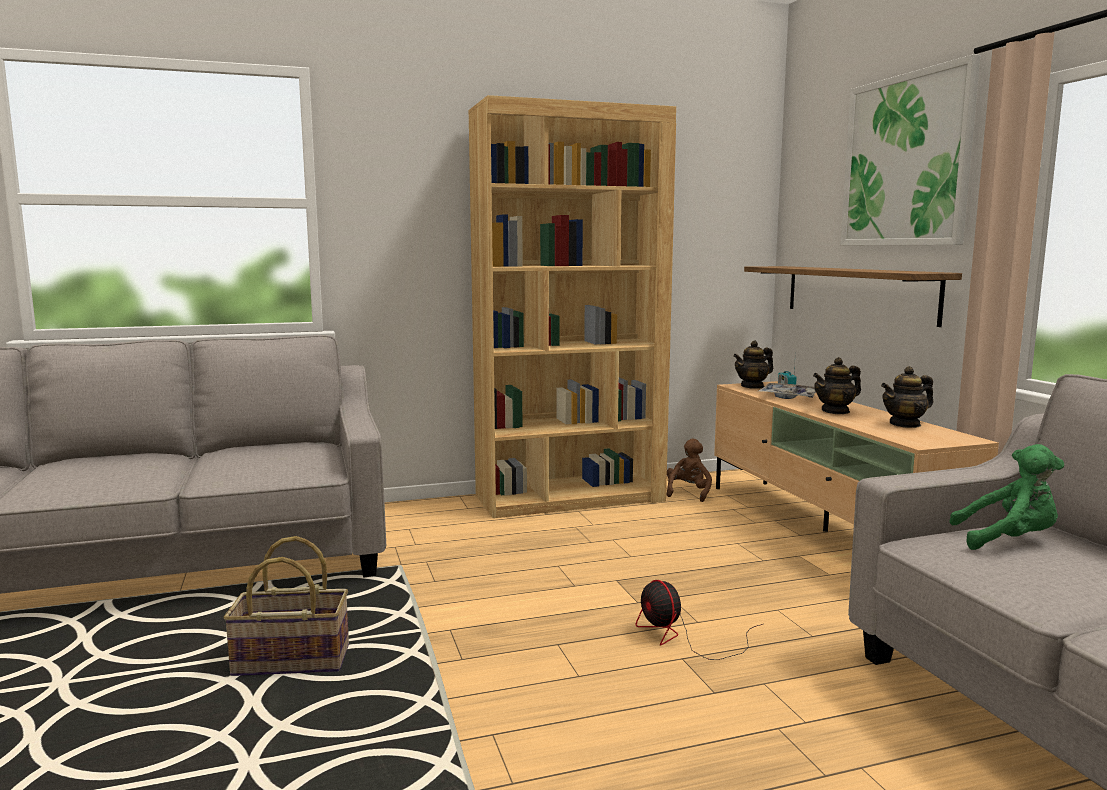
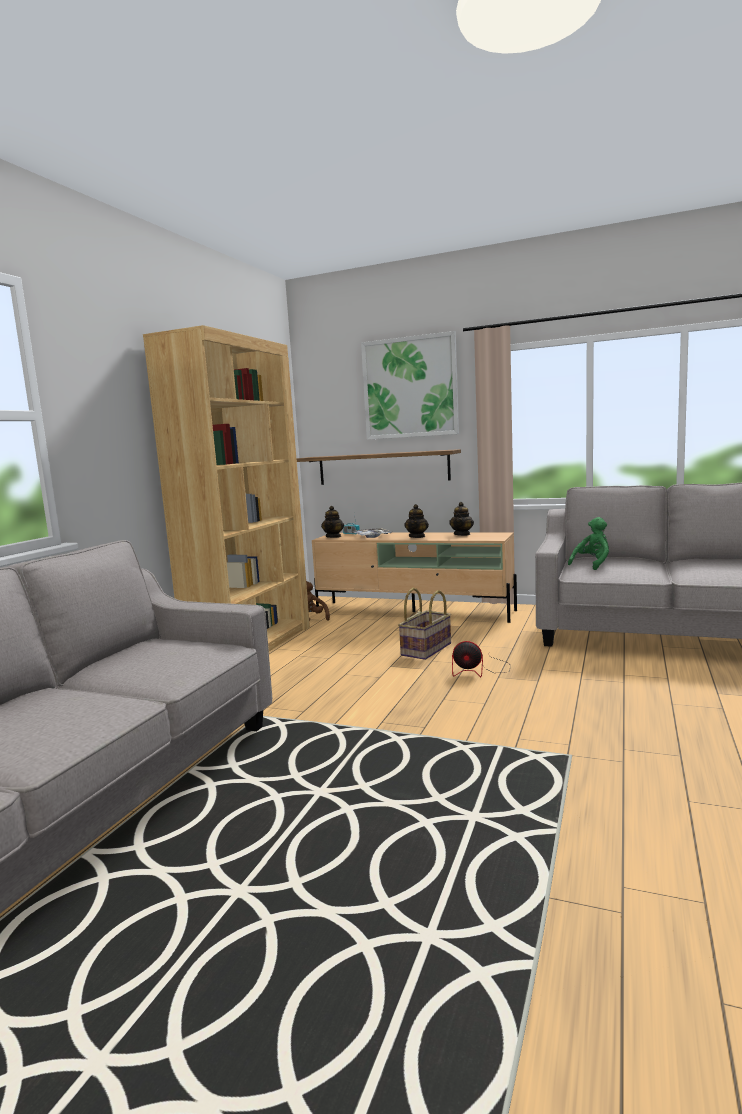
camera: 50 degrees left, 0 degrees up
(290, 662) = (349, 781): basket -> basket (427, 649)

